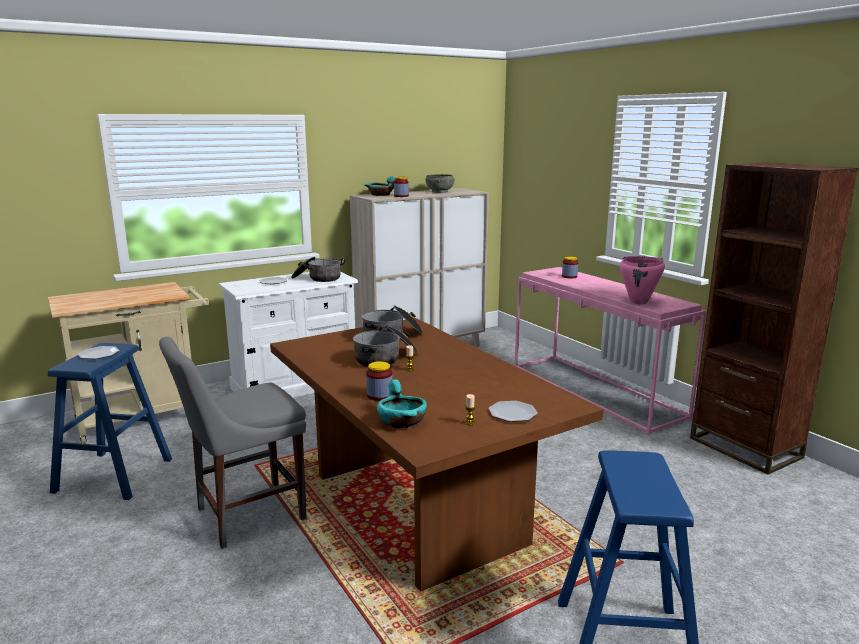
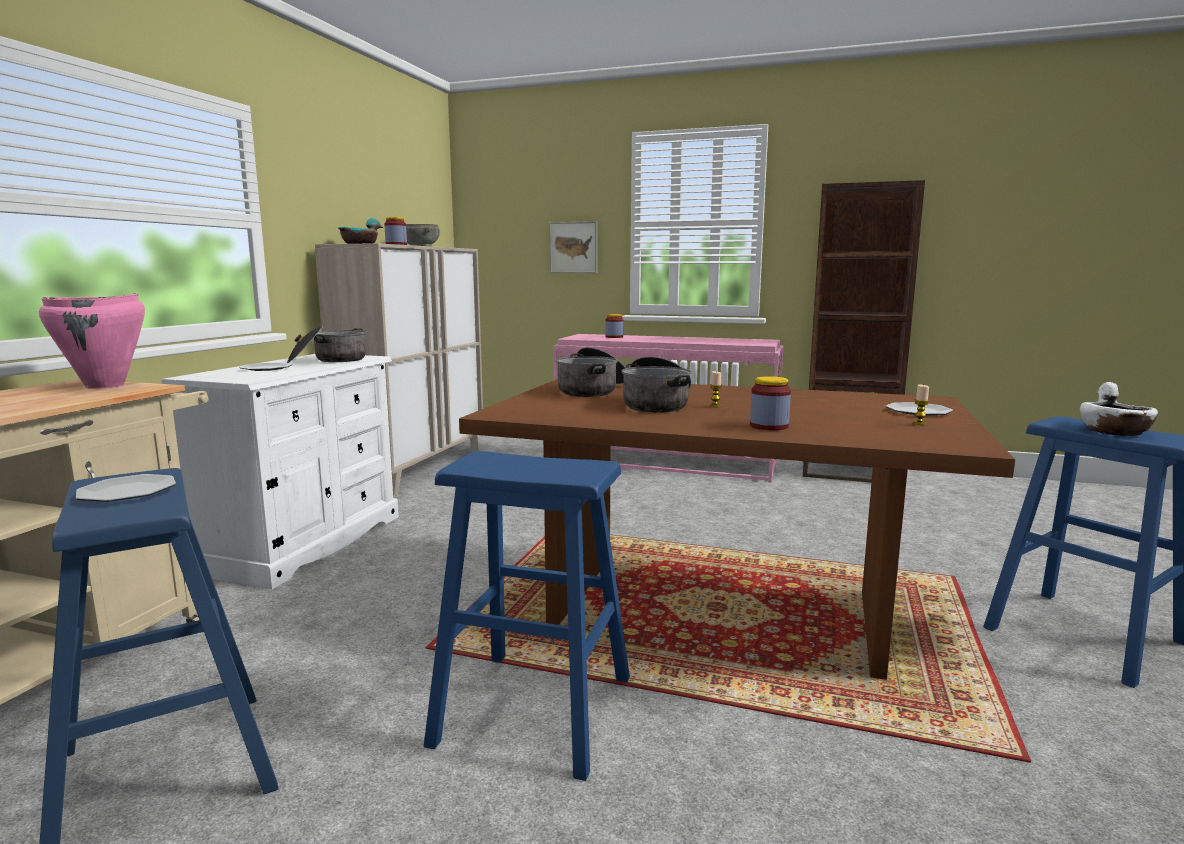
camera: 40 degrees left, 5 degrees down
(245, 515) = (533, 710): grey chair -> blue stool
(402, 421) = (868, 436): turquoise bowl -> none
(572, 192) = (573, 247): none -> picture
(636, 480) = (1114, 431): none -> white bowl
(639, 302) = (733, 343): pink cooking pot -> pink cooking pot (105, 386)

